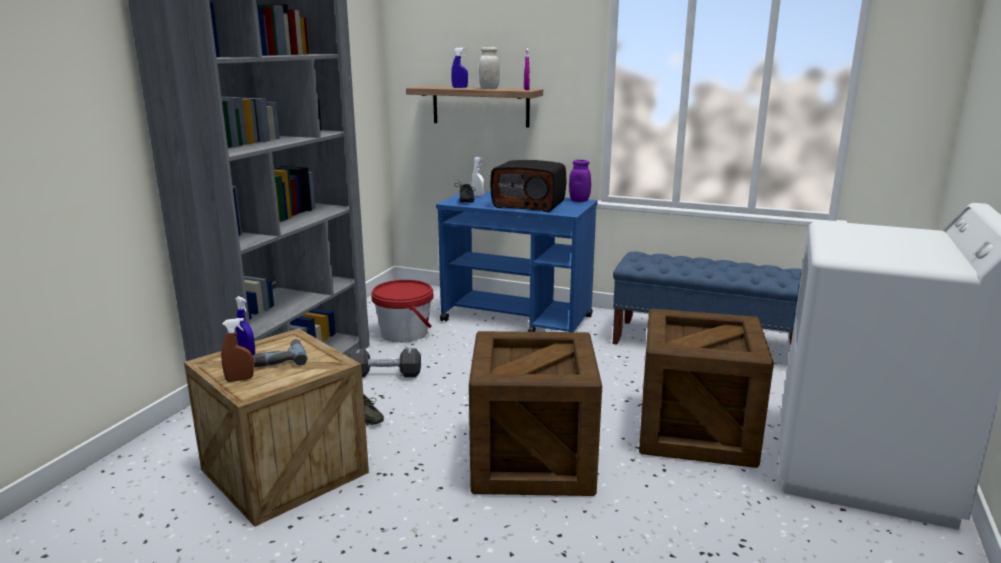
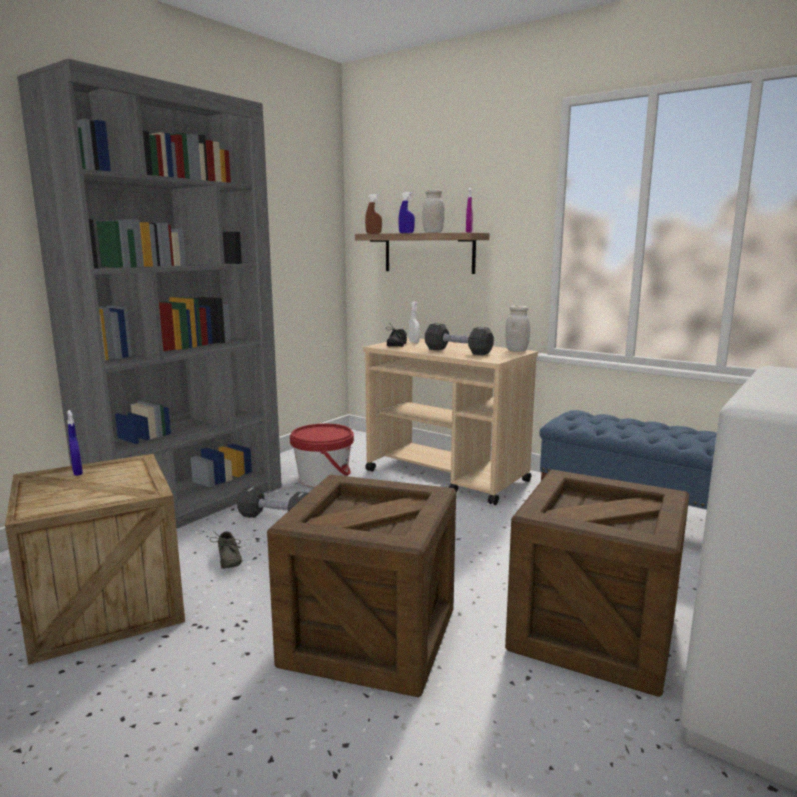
camera: 15 degrees right, 5 degrees down
(240, 379) = (40, 497): brown spray bottle -> brown spray bottle (373, 233)
(279, 359) = (100, 481): power drill -> none
(518, 319) = (447, 476): blue cart -> beige cart
(529, 205) = (458, 351): radio -> black dumbbell
(579, 200) = (516, 350): purple jar -> white jar

